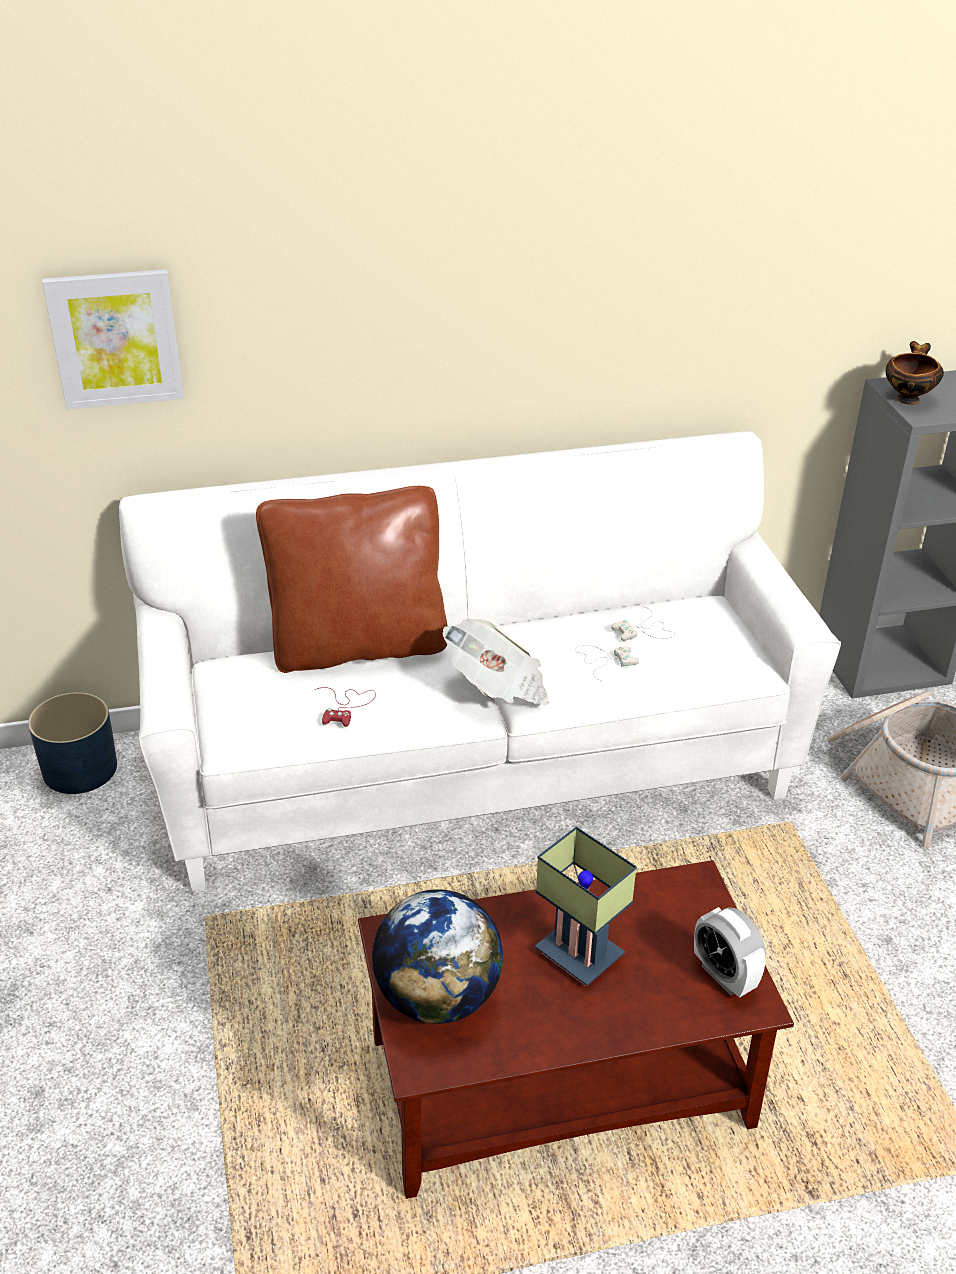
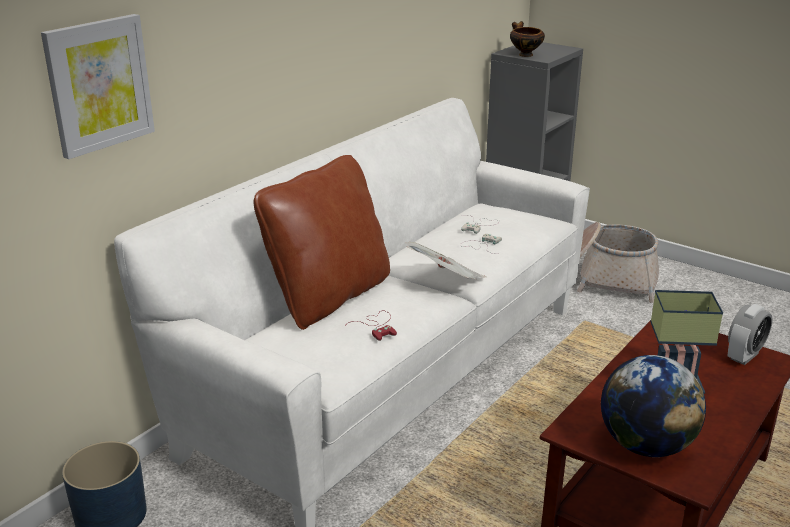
camera: 40 degrees left, 10 degrees down
(724, 976) = (744, 356): alarm clock -> alarm clock turned 60 degrees counterclockwise

